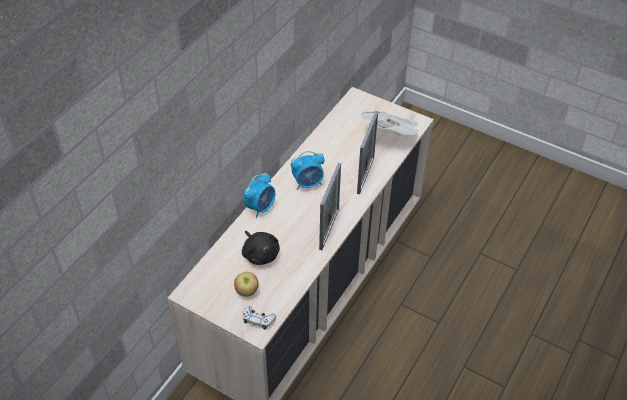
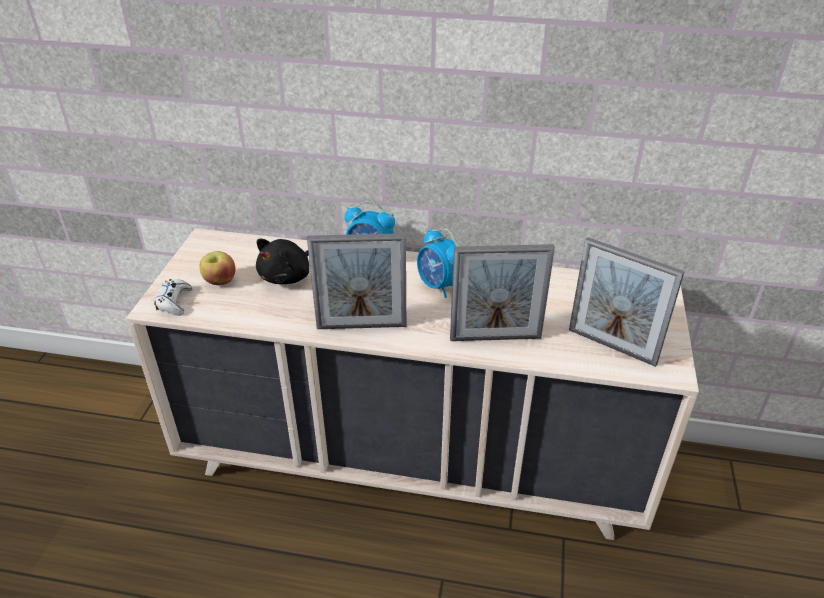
camera: 70 degrees right, 10 degrees down
(391, 134) = (611, 346): newspaper -> picture frame

